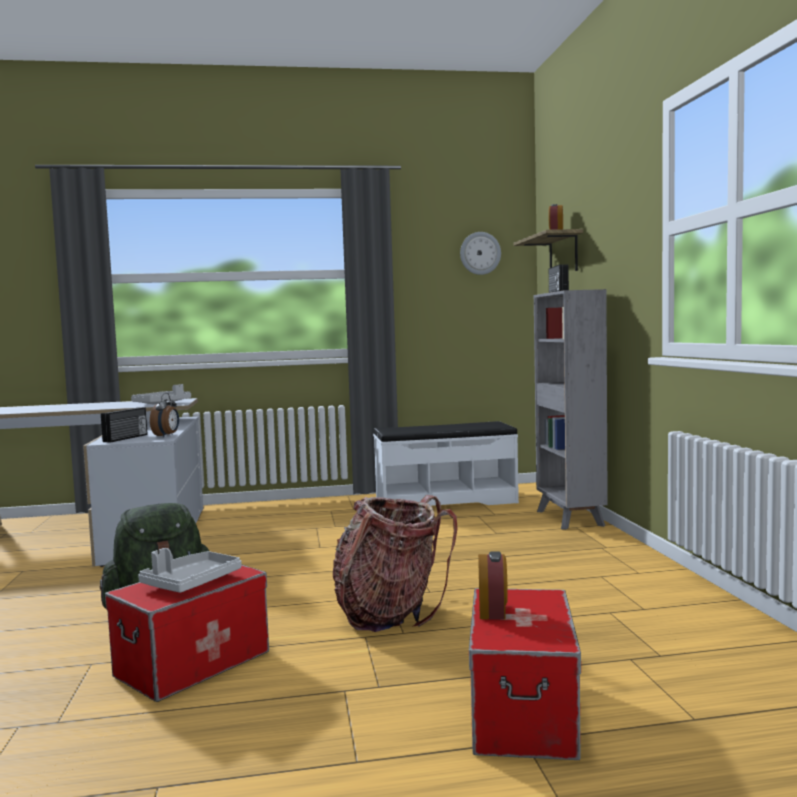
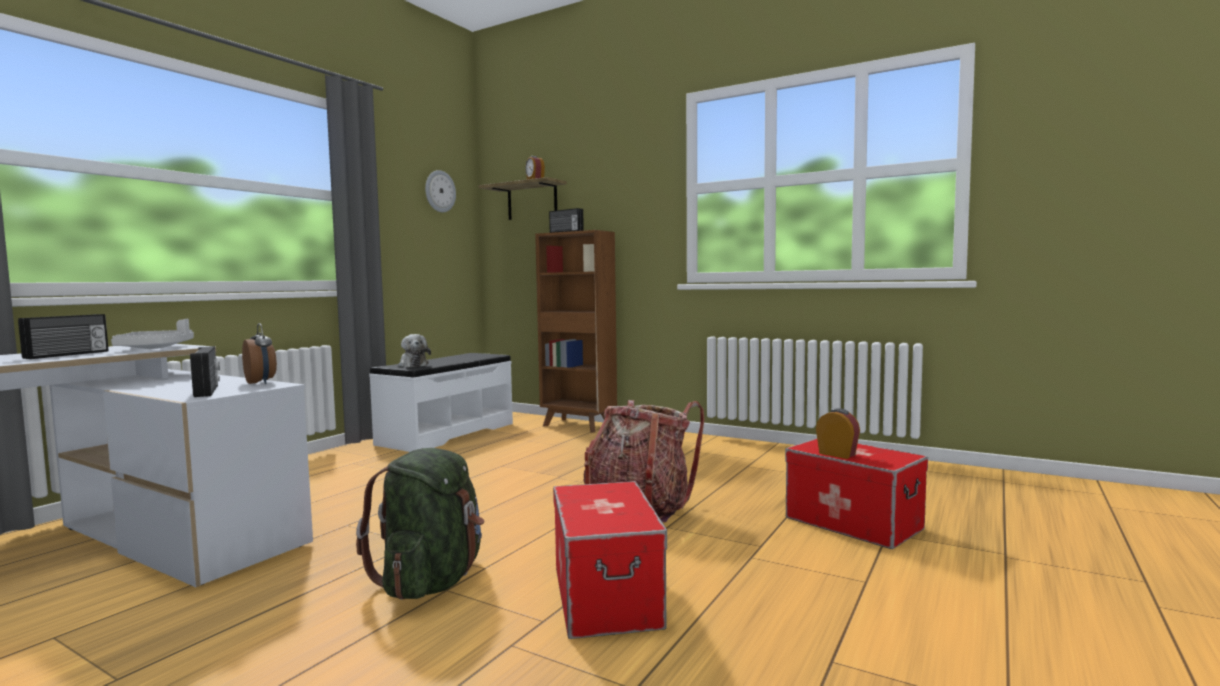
camera: 50 degrees left, 0 degrees up
(116, 405) = (68, 355): none -> radio
(191, 583) = (612, 505): grey tray -> none
(402, 429) = (413, 365): none -> plush toy
(570, 519) = (578, 426): grey bookcase -> brown bookcase

